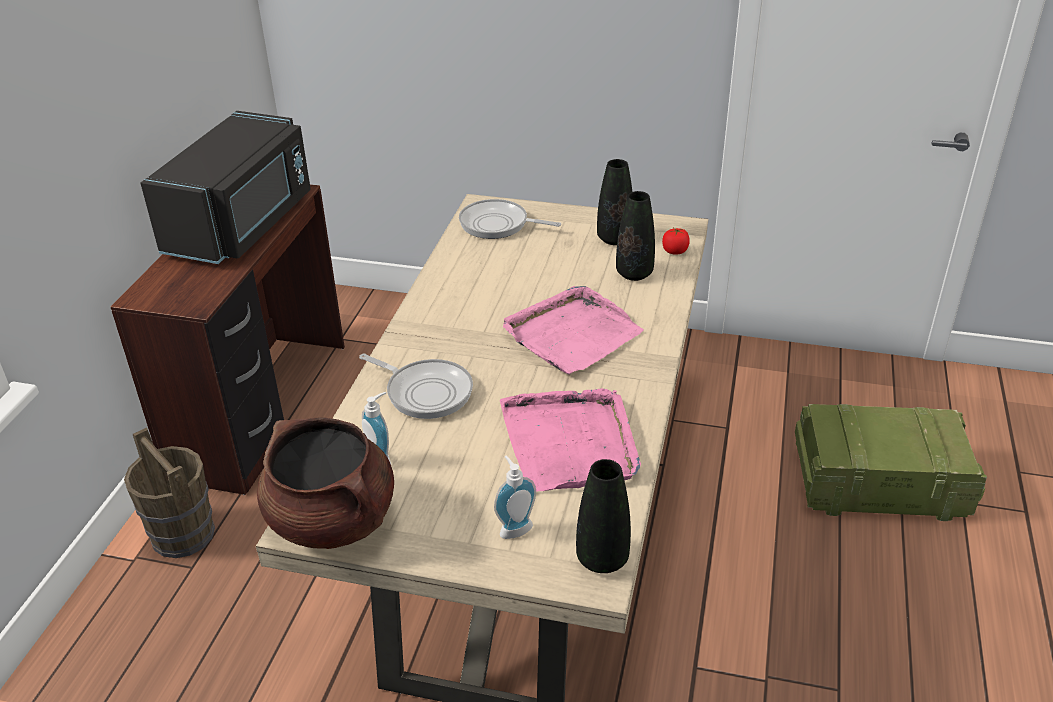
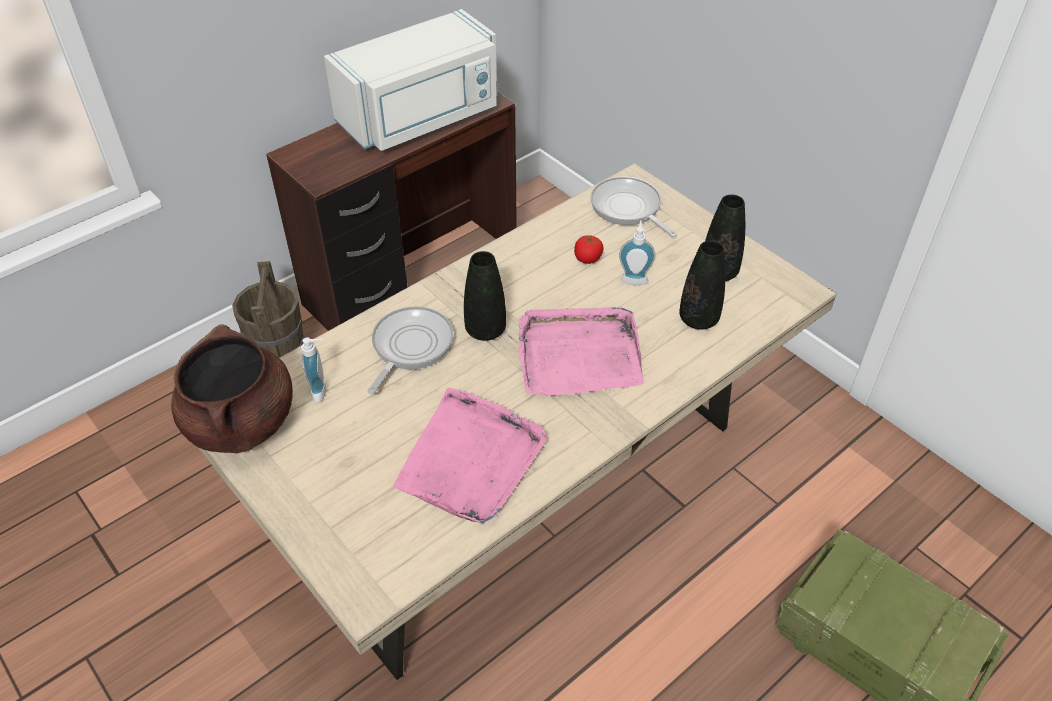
camera: 35 degrees right, 10 degrees up
(243, 224) = (421, 118): black microwave -> white microwave
(425, 392) = (410, 347): frying pan -> frying pan turned 135 degrees counterclockwise
(514, 527) = (353, 510): soap dispenser -> soap dispenser (634, 278)
(602, 559) = (387, 582): black vase -> black vase (485, 330)
(675, 251) = (763, 314): tomato -> tomato (587, 258)

